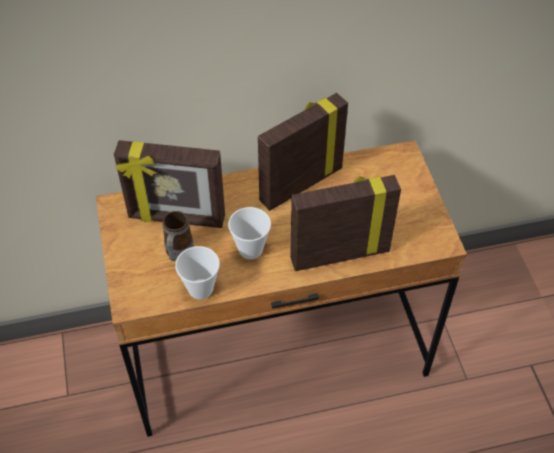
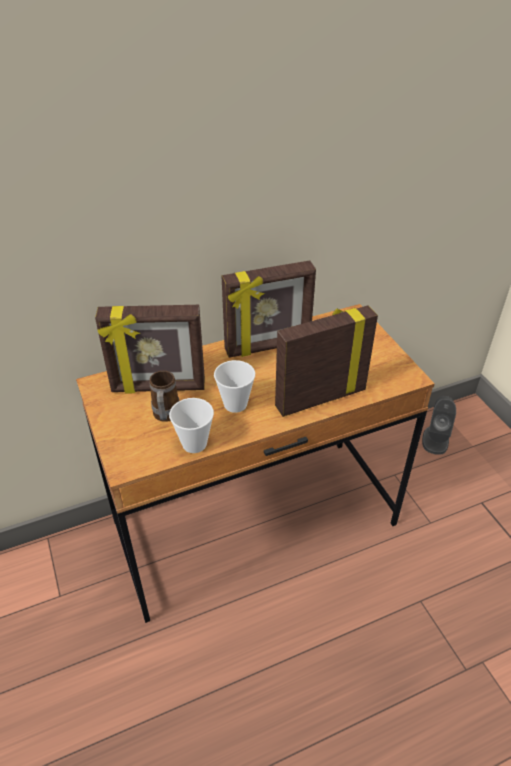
camera: 10 degrees left, 10 degrees down
(300, 184) = (268, 347): picture frame -> picture frame turned 150 degrees counterclockwise
(500, 283) = (435, 440): none -> grey speaker

